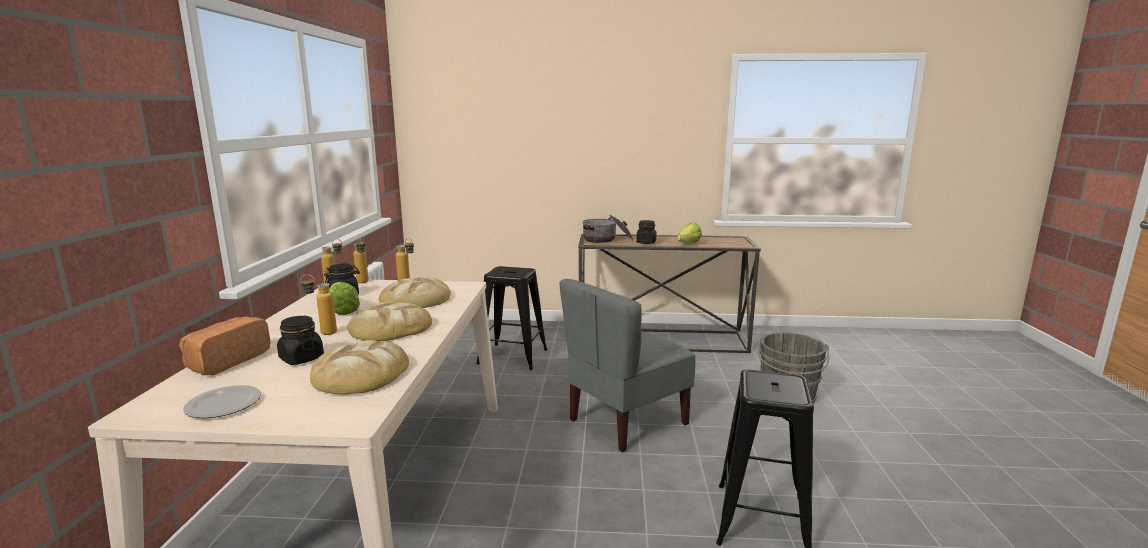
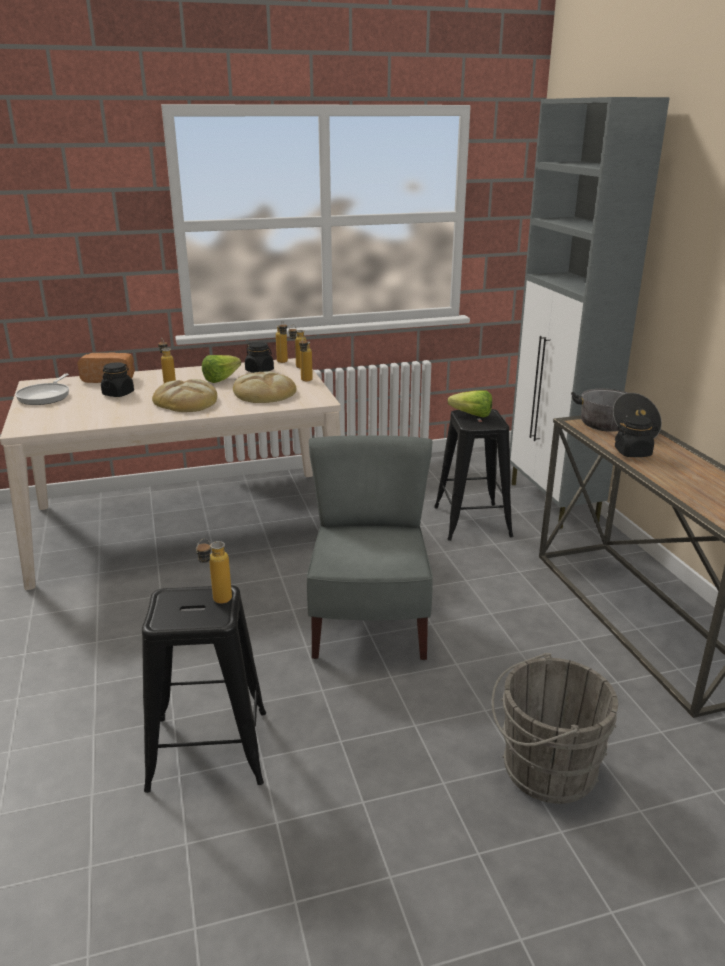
camera: 70 degrees right, 10 degrees up
(224, 404) = (46, 396): plate -> frying pan
(361, 374) = (93, 414): bread -> none
(514, 328) = (553, 503): none -> grey cabinet
(626, 422) = (369, 626): grey chair -> grey chair turned 60 degrees clockwise
(685, 244) = (662, 480): lettuce -> lettuce (468, 415)
(769, 377) = (216, 602): none -> bottle

